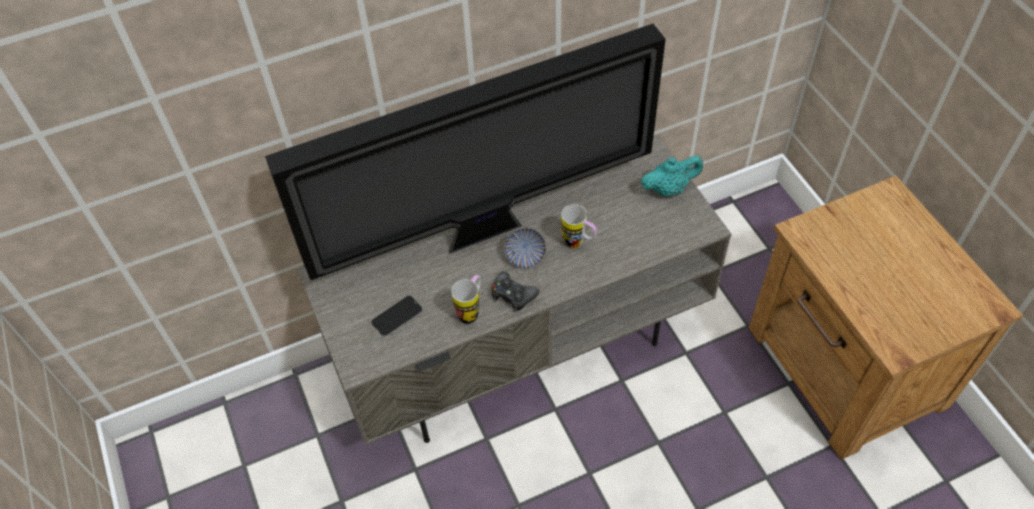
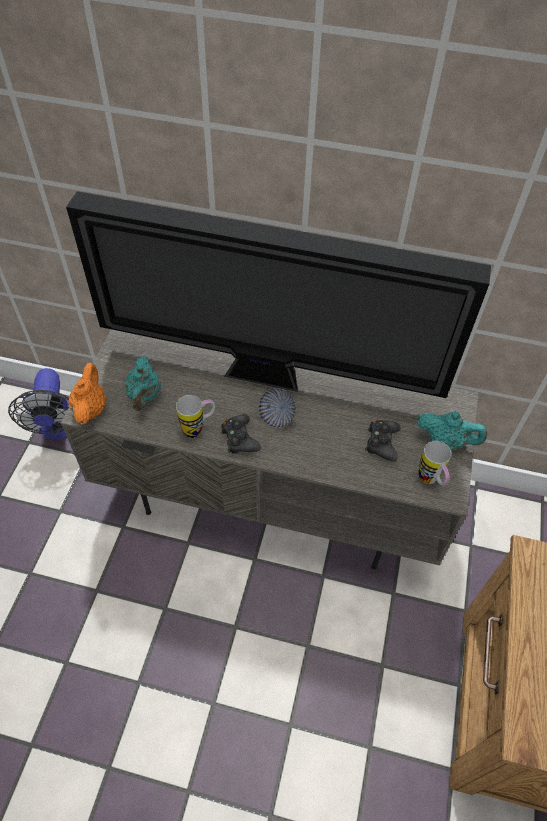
camera: 35 degrees right, 0 degrees up
(262, 430) = (59, 427): none -> fan
(360, 359) = (90, 408): none -> orange teapot
(397, 316) = (145, 396): phone -> turquoise teapot
(578, 244) = (328, 434): mug -> mug (430, 481)
(624, 222) = (382, 443): none -> black game controller

